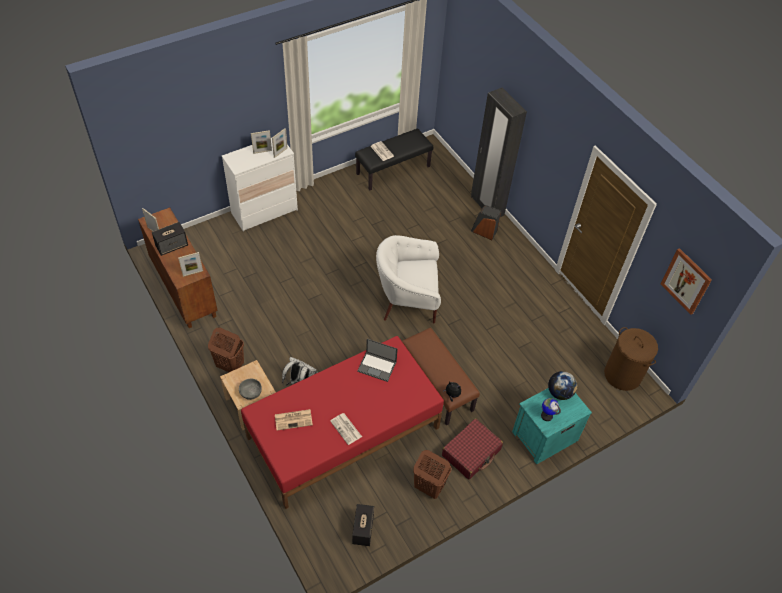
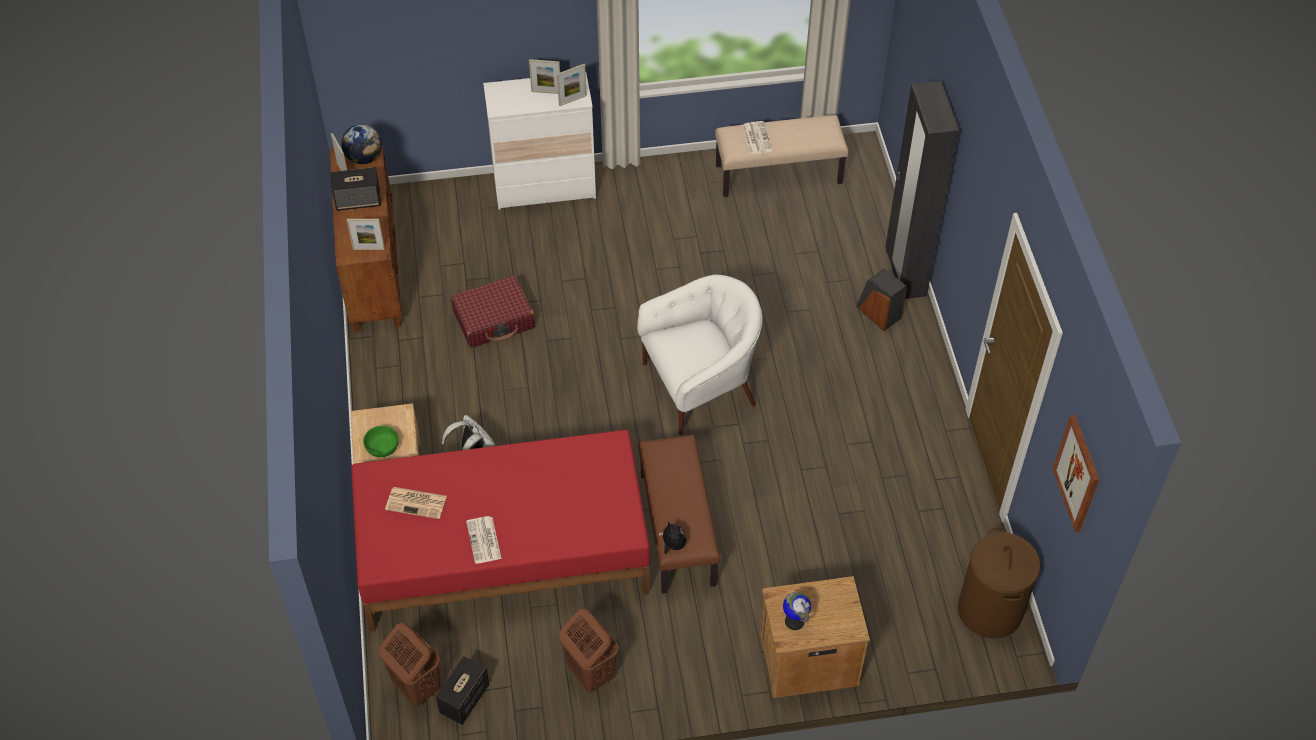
camera: 25 degrees right, 0 degrees up
(230, 365) = (387, 404): brown laundry basket -> brown laundry basket (416, 687)
(250, 392) = (382, 447): grey bowl -> green bowl
(377, 366) = (574, 466): laptop -> none
(393, 170) = (779, 174): black bench -> beige bench
(408, 299) = (700, 385): white armchair -> white armchair turned 135 degrees clockwise
(471, 452) = (680, 646): red suitcase -> red suitcase (494, 319)
(543, 436) = (807, 660): turquoise nightstand -> brown nightstand
(559, 392) = (834, 593): globe -> globe (364, 158)

